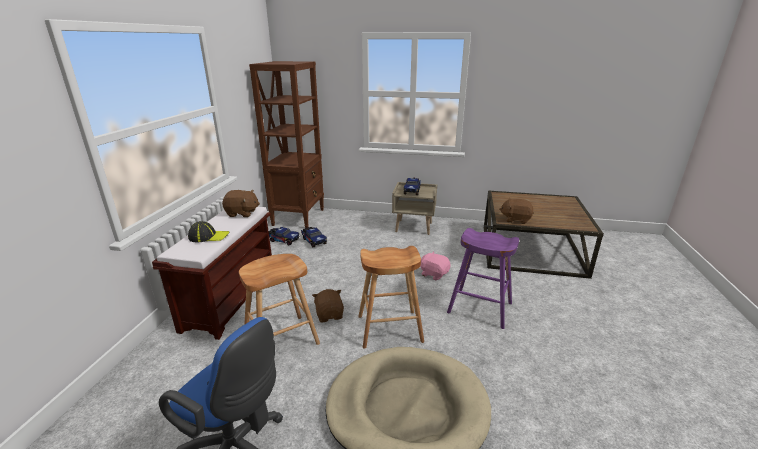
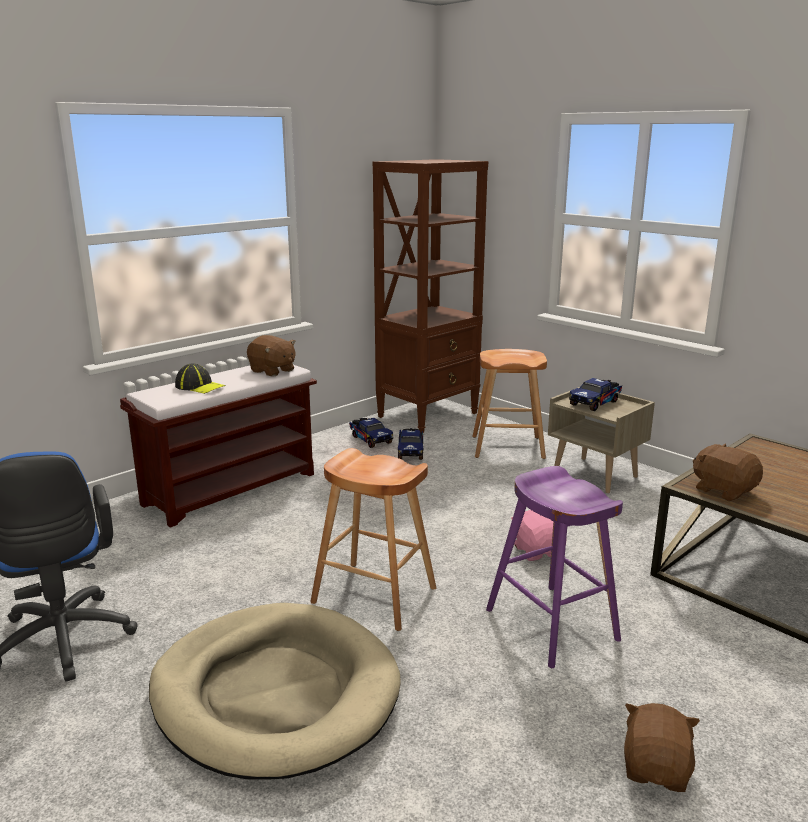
camera: 35 degrees right, 5 degrees down
(281, 341) = (228, 555): brown stool -> brown stool (507, 447)
(330, 315) = (318, 548): brown plush toy -> brown plush toy (656, 769)

